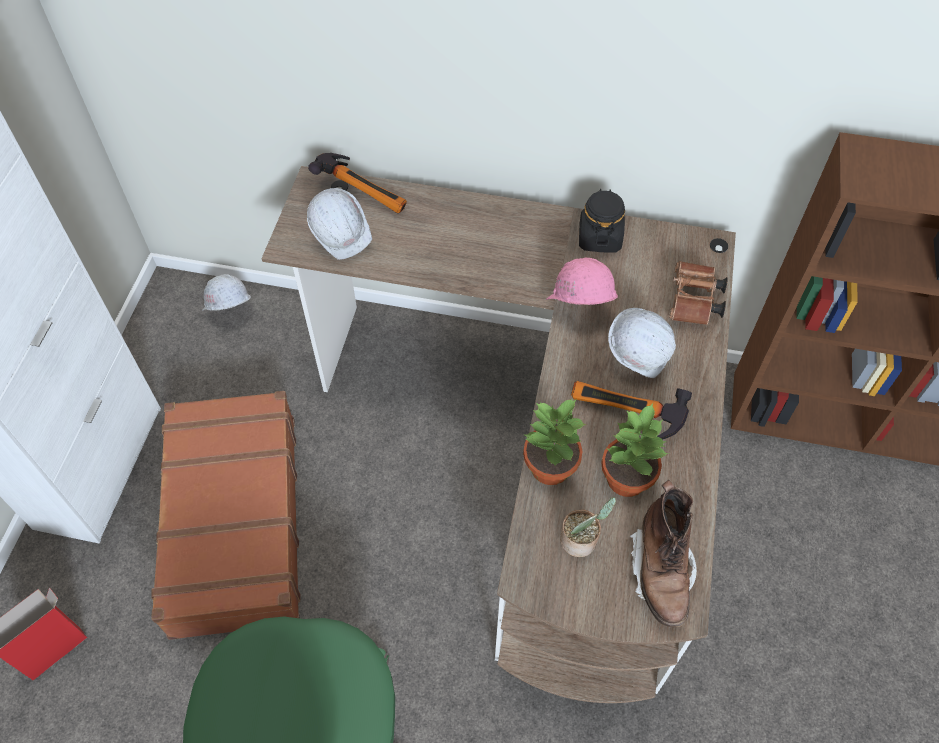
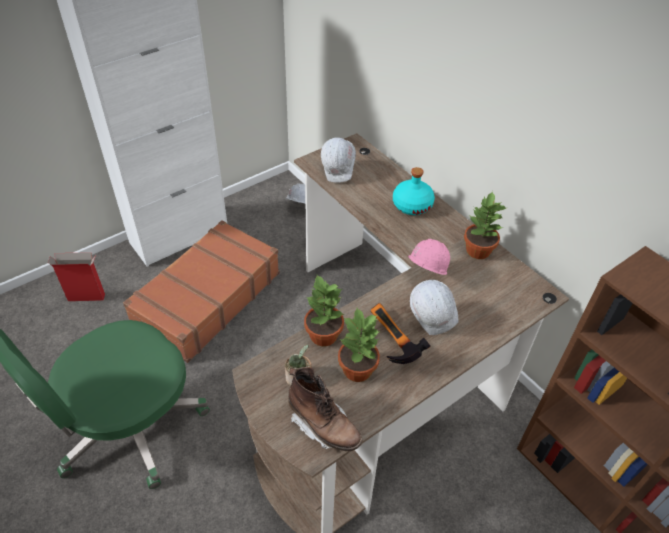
camera: 40 degrees right, 10 degrees down
(364, 192) = (374, 160): hammer -> none
(472, 226) = (412, 205): none -> turquoise bottle
(599, 238) = (477, 251): black jar -> potted plant
(661, 571) = (323, 426): brown boot -> brown boot turned 90 degrees counterclockwise
(693, 303) = (498, 315): brown binoculars -> none

